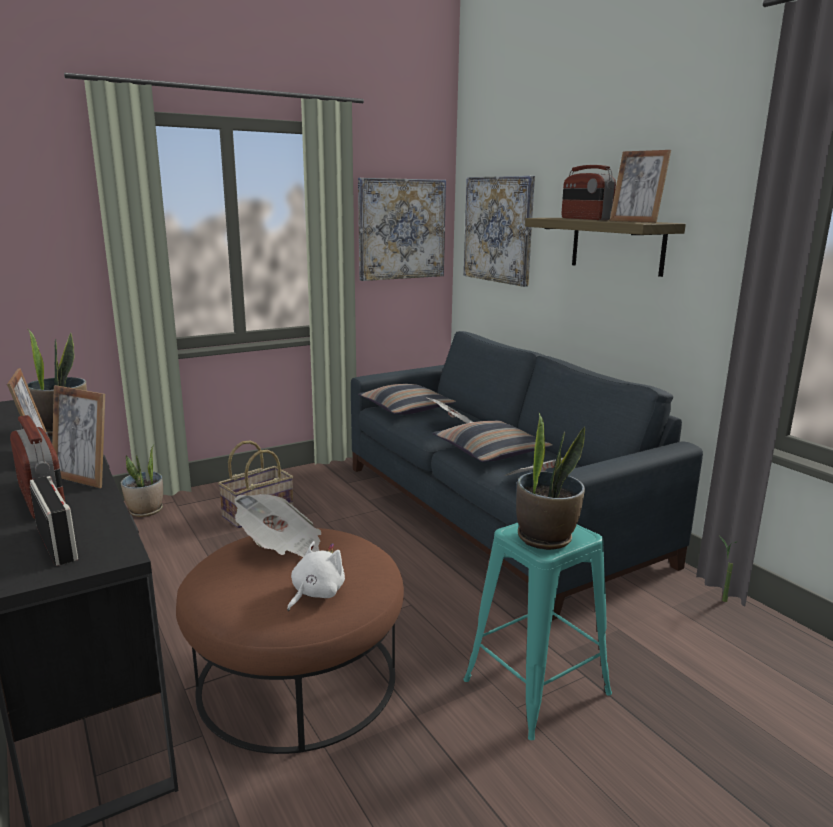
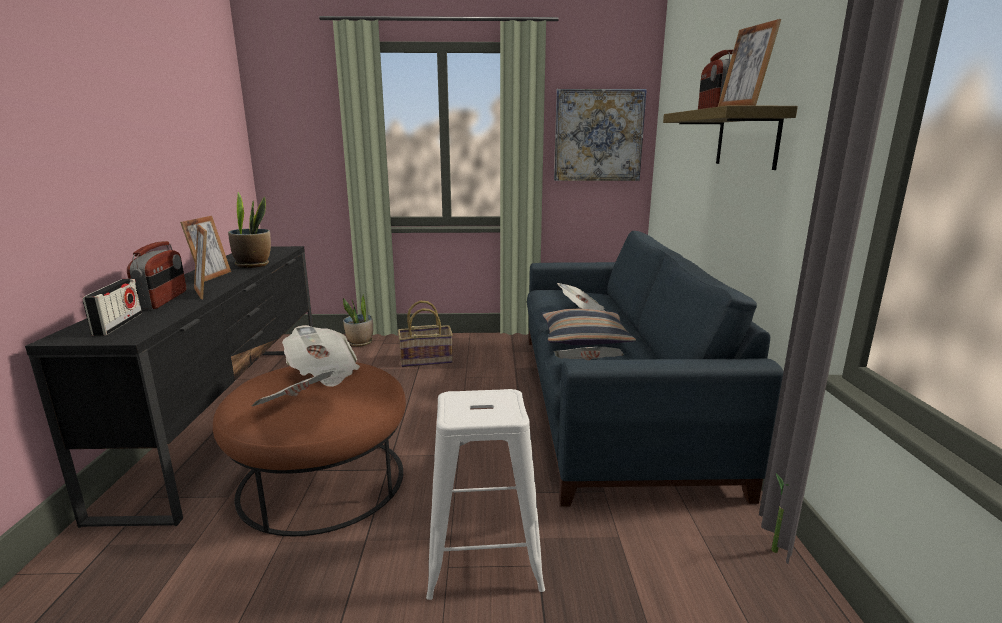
camera: 30 degrees right, 0 degrees up
(315, 593) = (295, 409): white plush toy -> newspaper
(406, 408) = (562, 294): pillow -> none
(498, 229) = (677, 133): picture -> none
(537, 686) = (484, 557): turquoise stool -> white stool
(545, 538) = (472, 408): potted plant -> none

